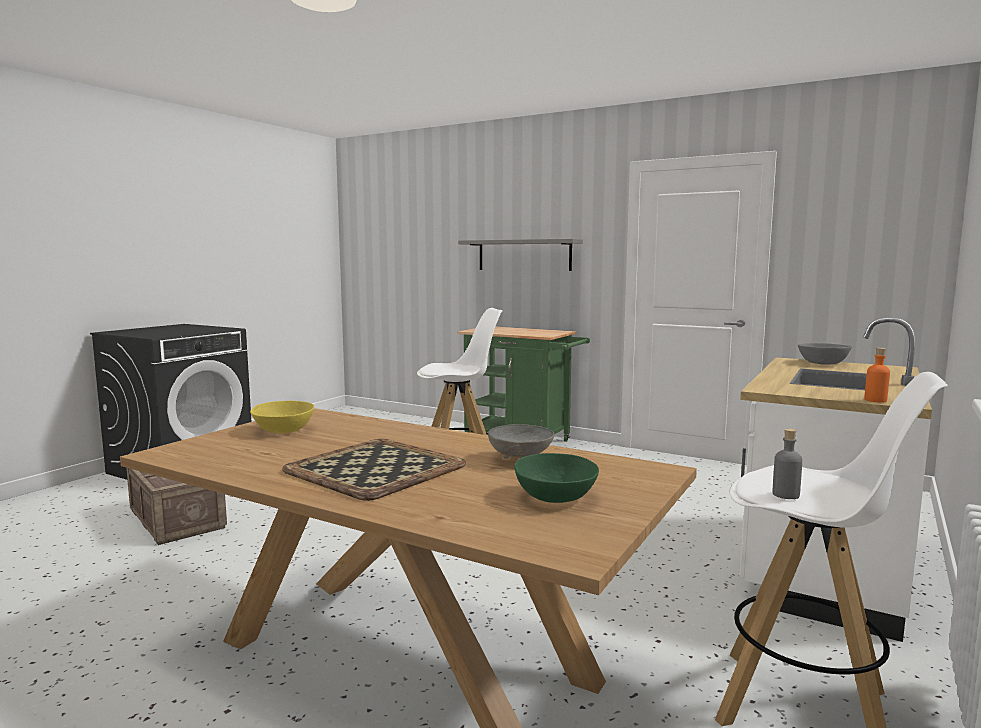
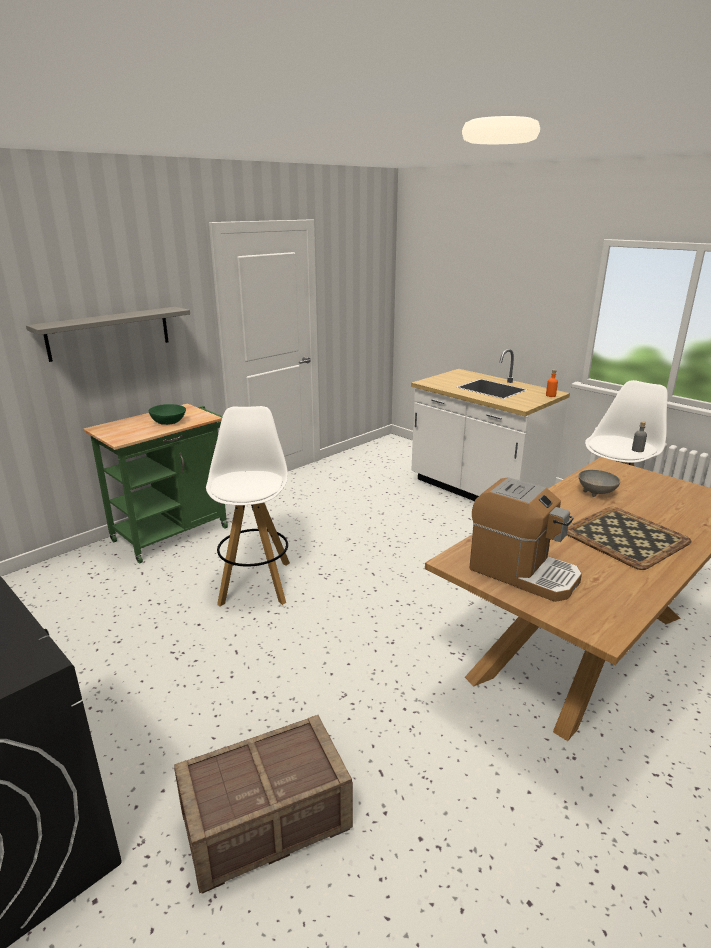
camera: 75 degrees left, 15 degrees up
(284, 430) = (522, 572): yellow bowl -> coffee machine
(556, 497) = (662, 493): green bowl -> green bowl (169, 422)
(822, 363) = (440, 379): grey bowl -> none

